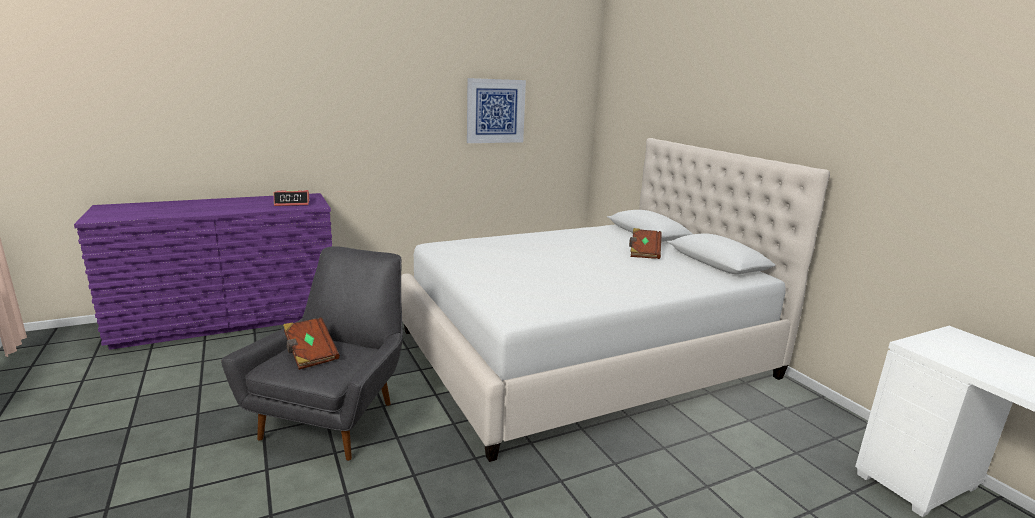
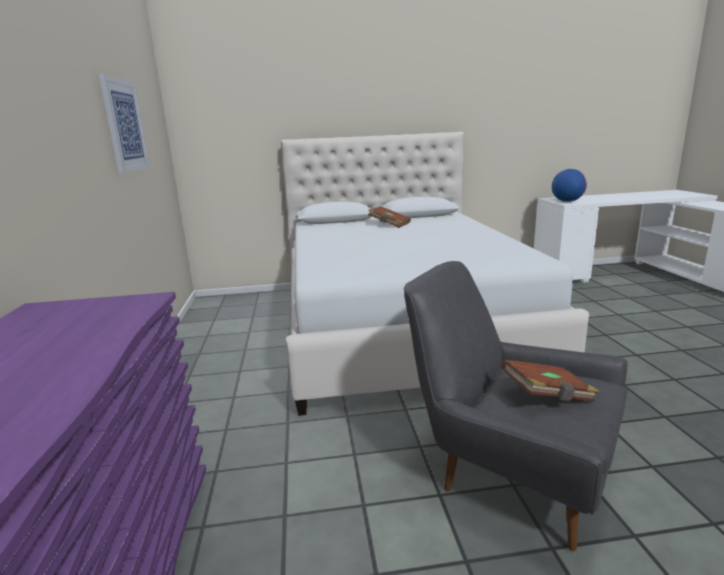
camera: 70 degrees left, 0 degrees up
(292, 203) = (88, 319): alarm clock -> none
(943, 347) = (567, 201): none -> globe

